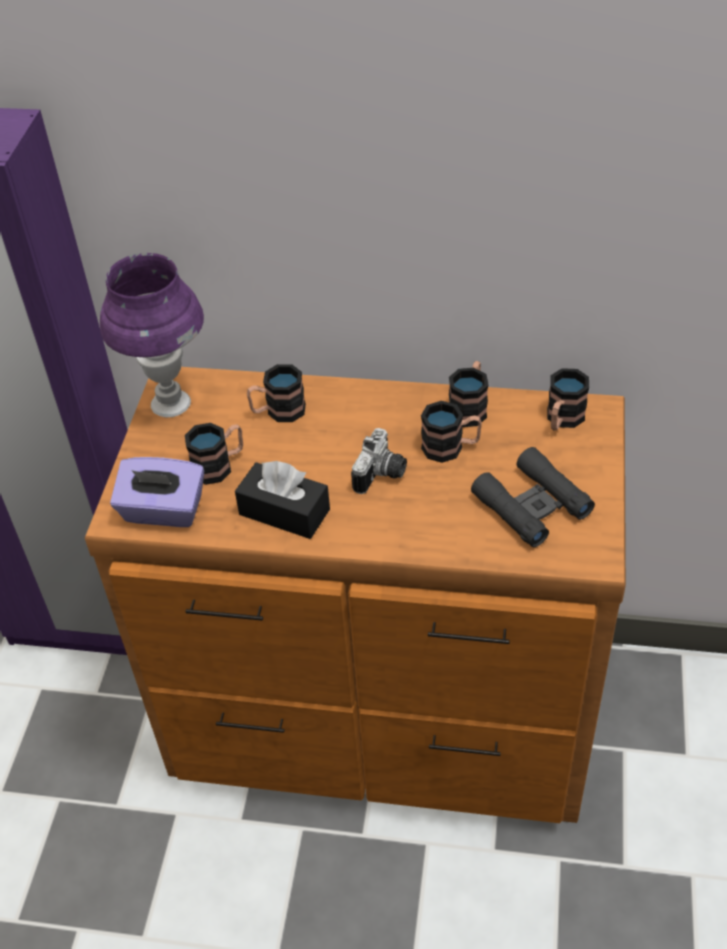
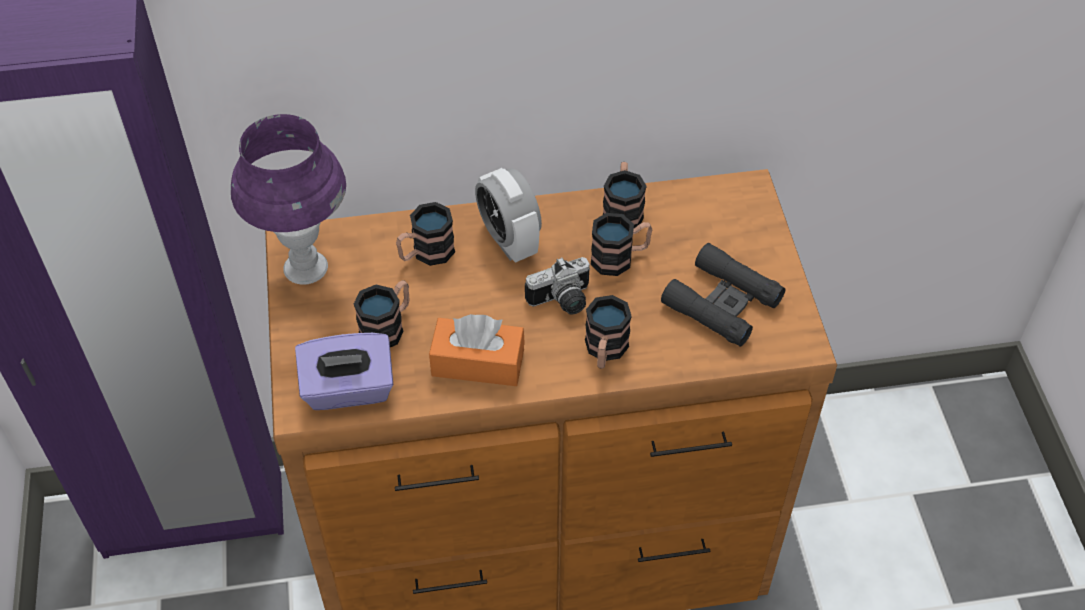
camera: 20 degrees left, 5 degrees up
(284, 512) = (478, 363): black tissue box -> orange tissue box
(355, 414) = (509, 241): none -> alarm clock
(382, 475) = (562, 302): camera -> camera turned 60 degrees clockwise
(562, 420) = (718, 206): mug -> mug (605, 351)

